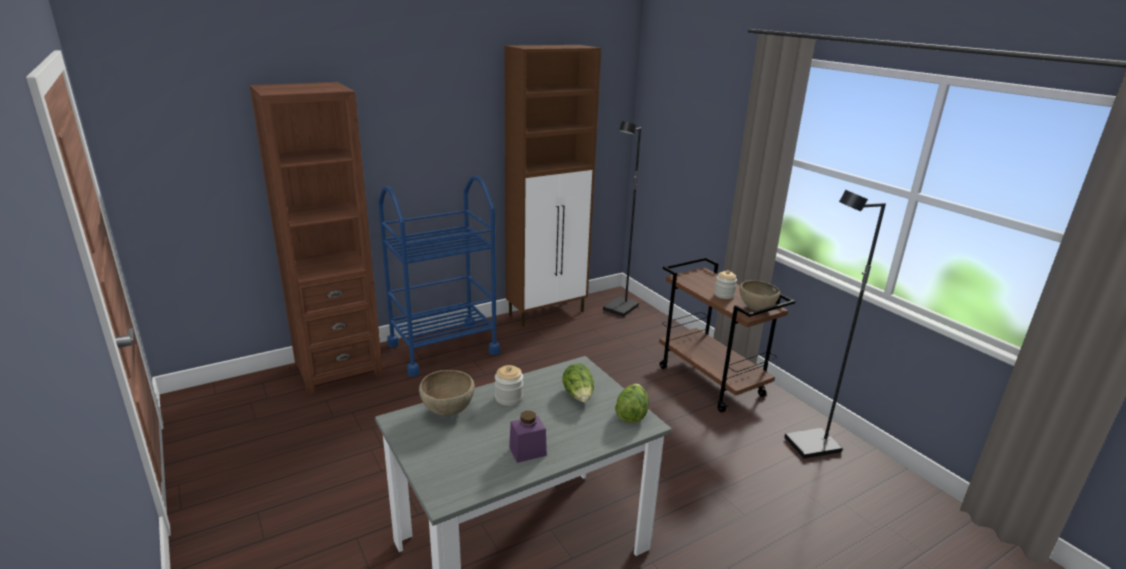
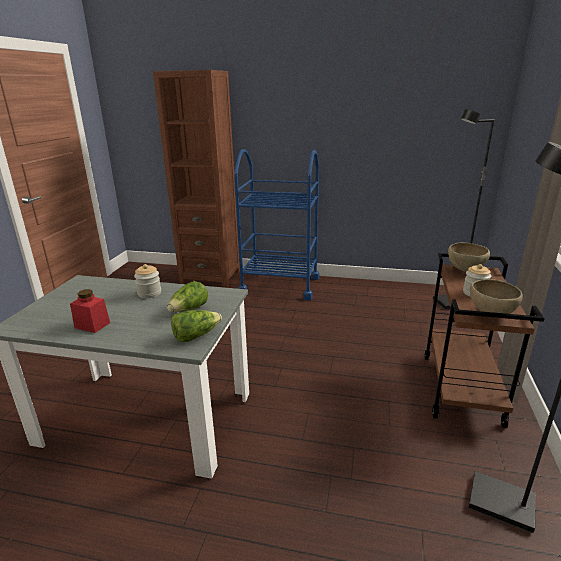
camera: 45 degrees right, 0 degrees up
(447, 411) = (107, 286): brown bowl -> brown bowl (465, 270)
(527, 451) = (92, 325): purple jar -> red jar
(547, 313) = (383, 287): brown cabinet -> none

